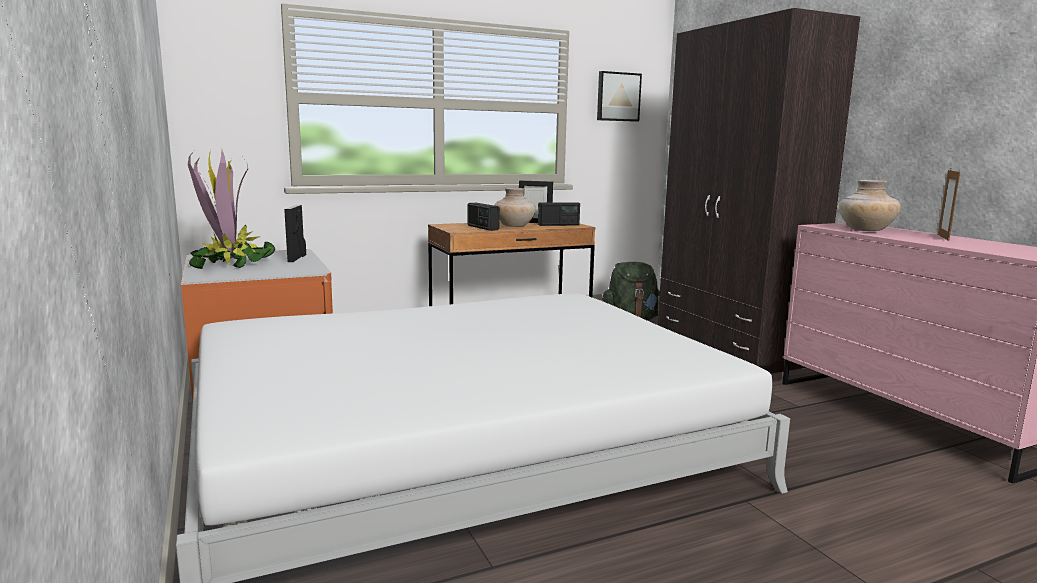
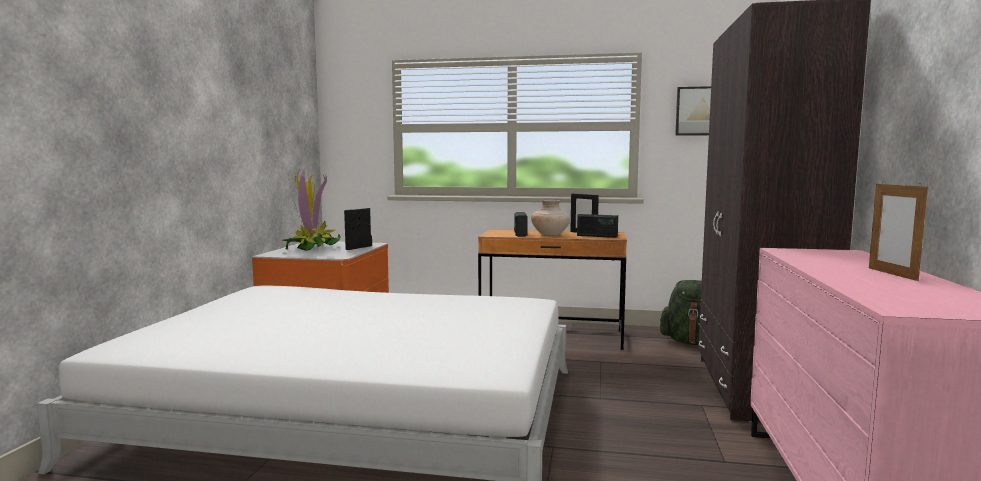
camera: 35 degrees right, 5 degrees down
(865, 231) = (814, 259): beige vase -> none
(943, 237) = (892, 274): picture frame -> picture frame turned 60 degrees counterclockwise

